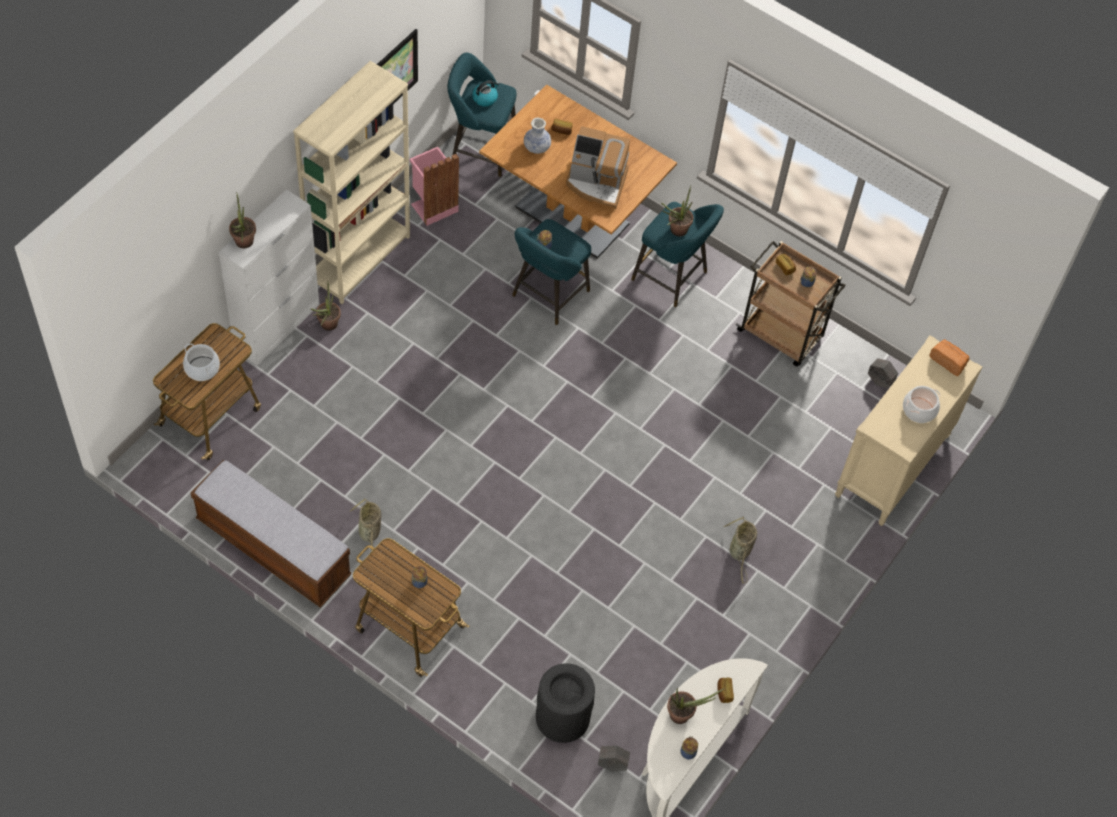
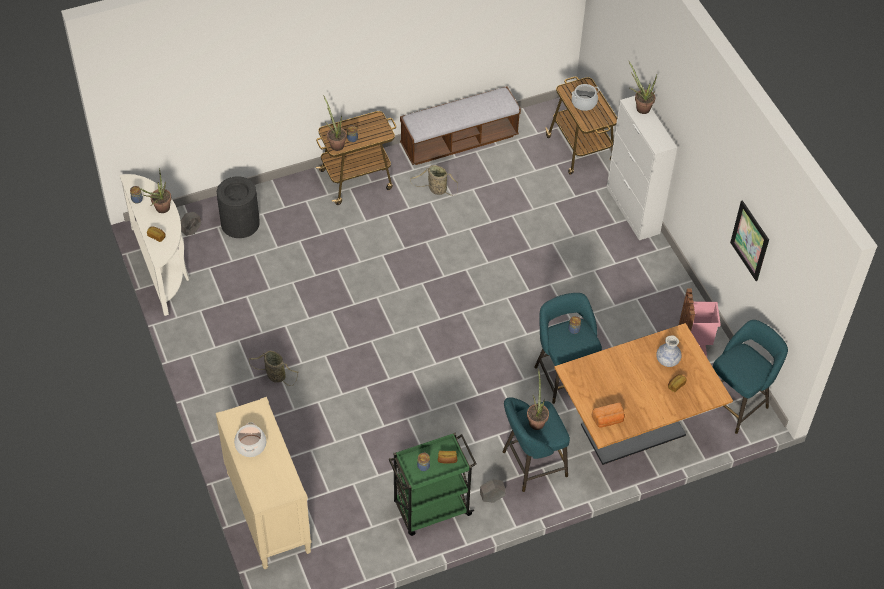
camera: 125 degrees right, 5 degrees down
(327, 326) = (616, 236): potted plant -> potted plant (335, 143)
(359, 259) = (667, 279): beige bookcase -> none
(485, 98) = (746, 364): kettle -> none
(596, 183) = (608, 381): coffee machine -> none
(781, 335) = (431, 509): brown cart -> green cart
(879, 381) = (343, 552): grey planter -> grey planter (492, 498)
(948, 361) = (275, 493): bread -> bread (608, 420)

